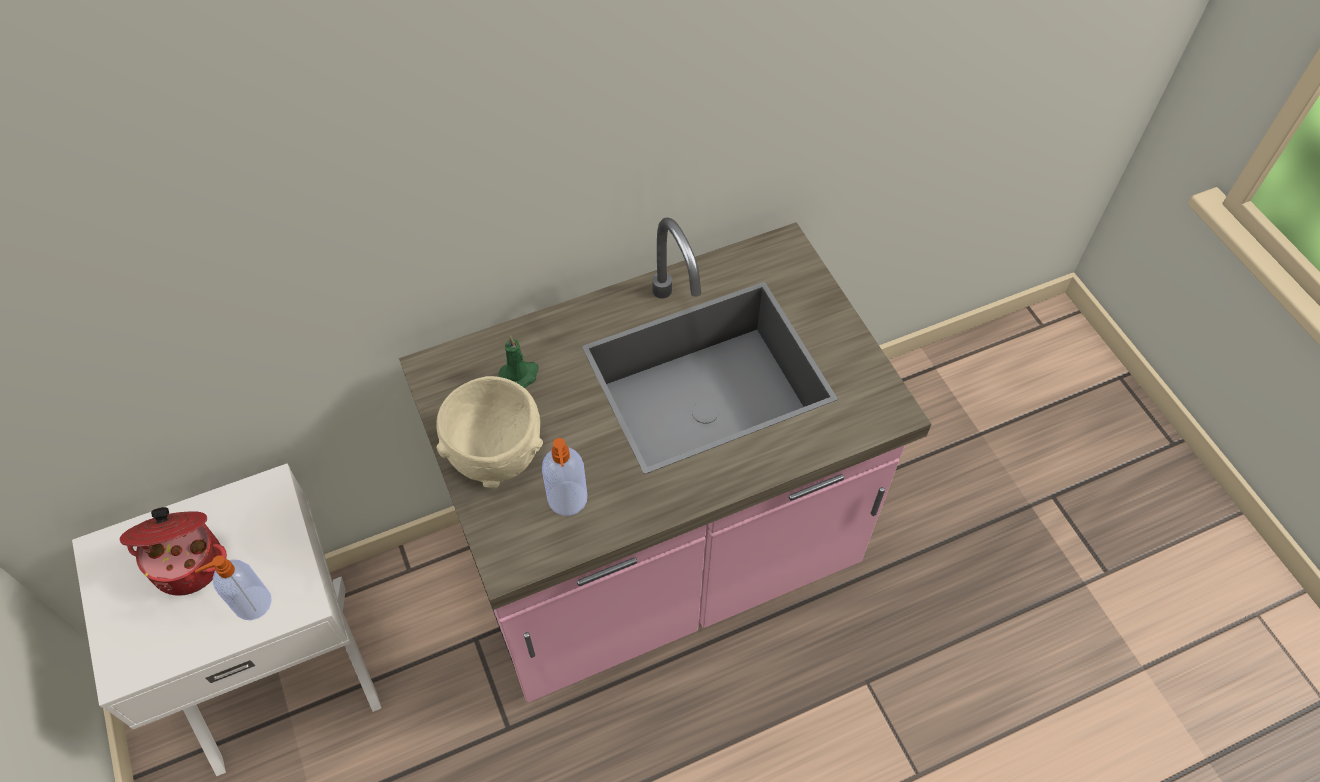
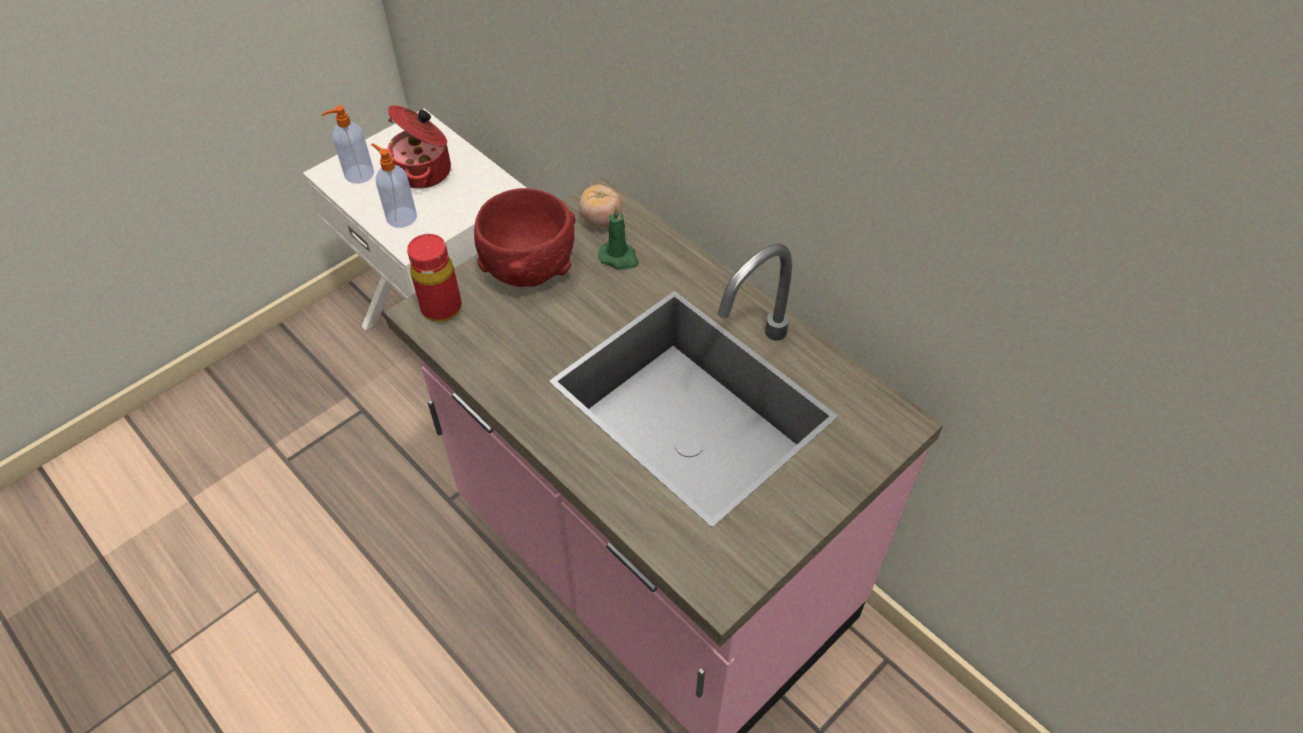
camera: 70 degrees right, 5 degrees down
(462, 376) = (601, 220): none -> tomato
(497, 454) = (529, 269): beige bowl -> red bowl
(512, 544) = (441, 308): none -> red bottle
(567, 500) = (499, 333): soap dispenser -> soap dispenser (358, 174)

